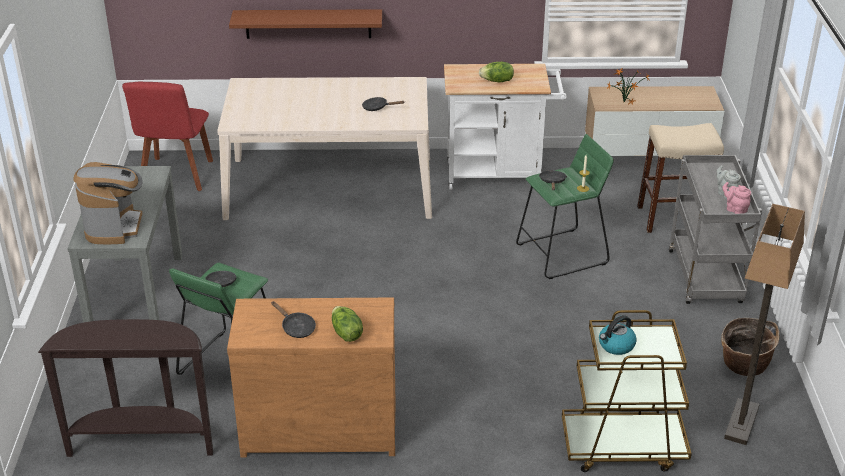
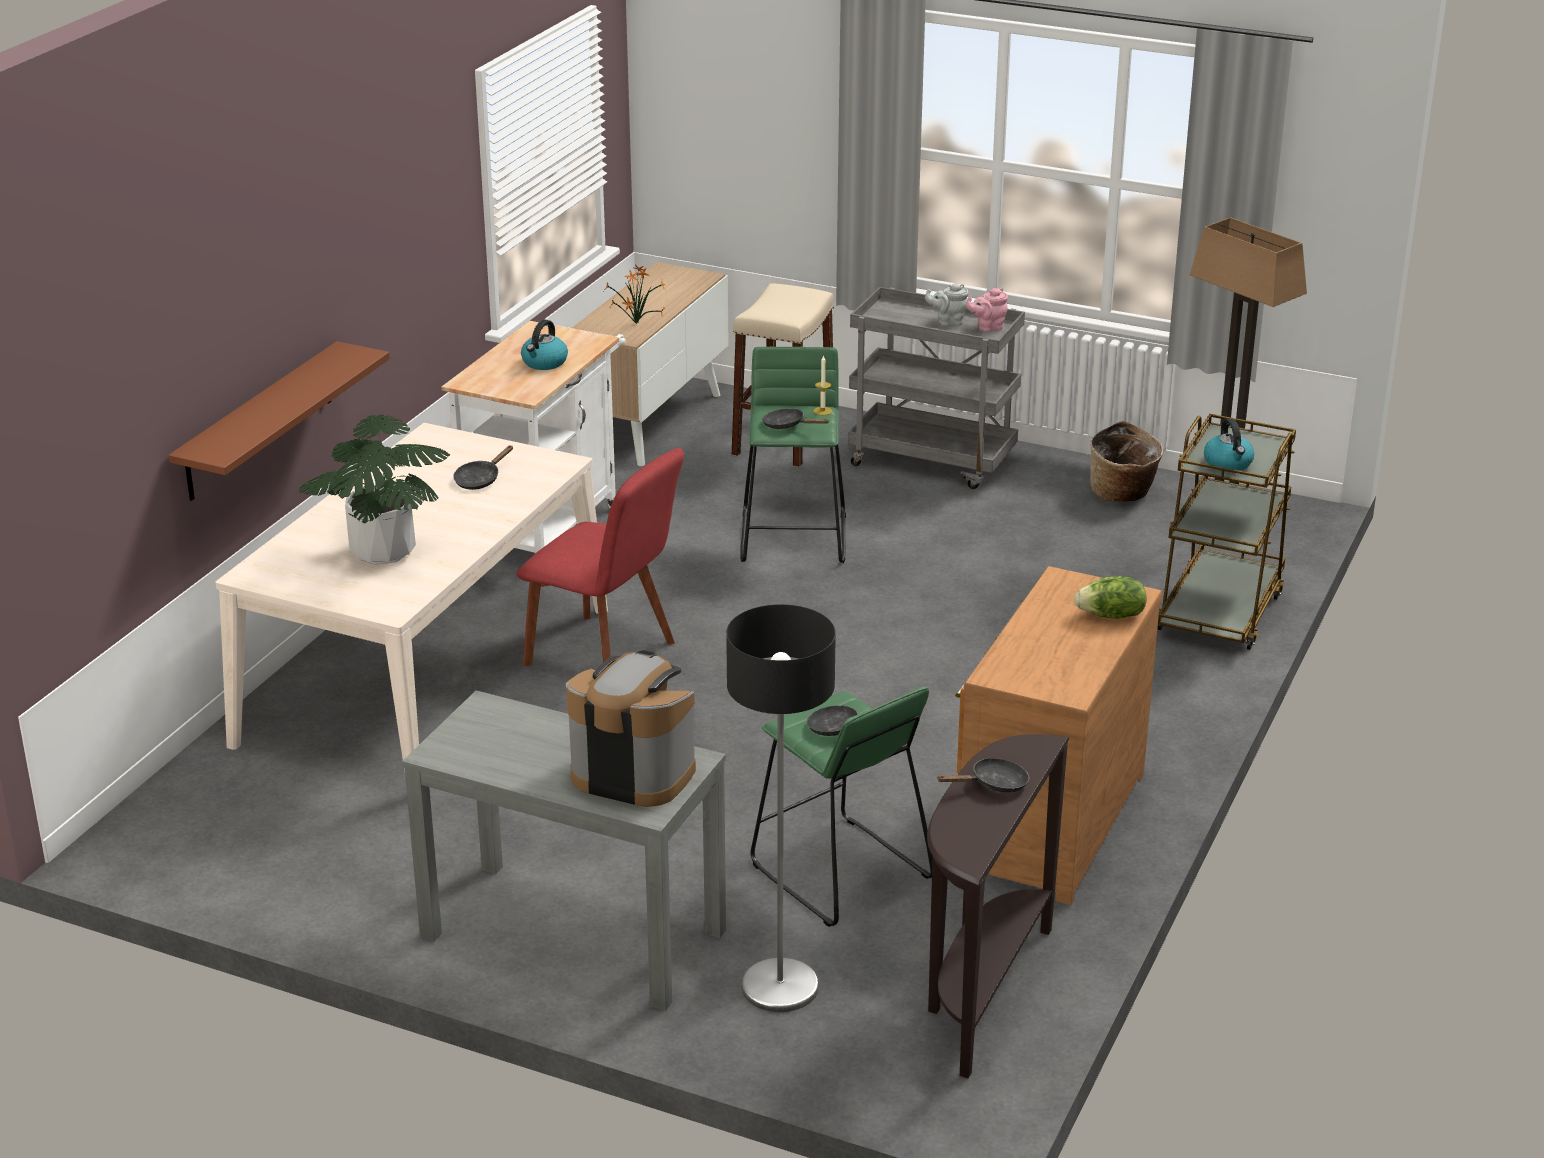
camera: 65 degrees left, 5 degrees down
(120, 371) = (779, 987): none -> floor lamp
(176, 176) = (214, 823): red chair -> red chair (606, 656)
(285, 106) = (382, 552): none -> potted plant
(296, 328) = (1073, 649): black frying pan -> black frying pan (993, 784)
(497, 81) = (544, 363): lettuce -> kettle

